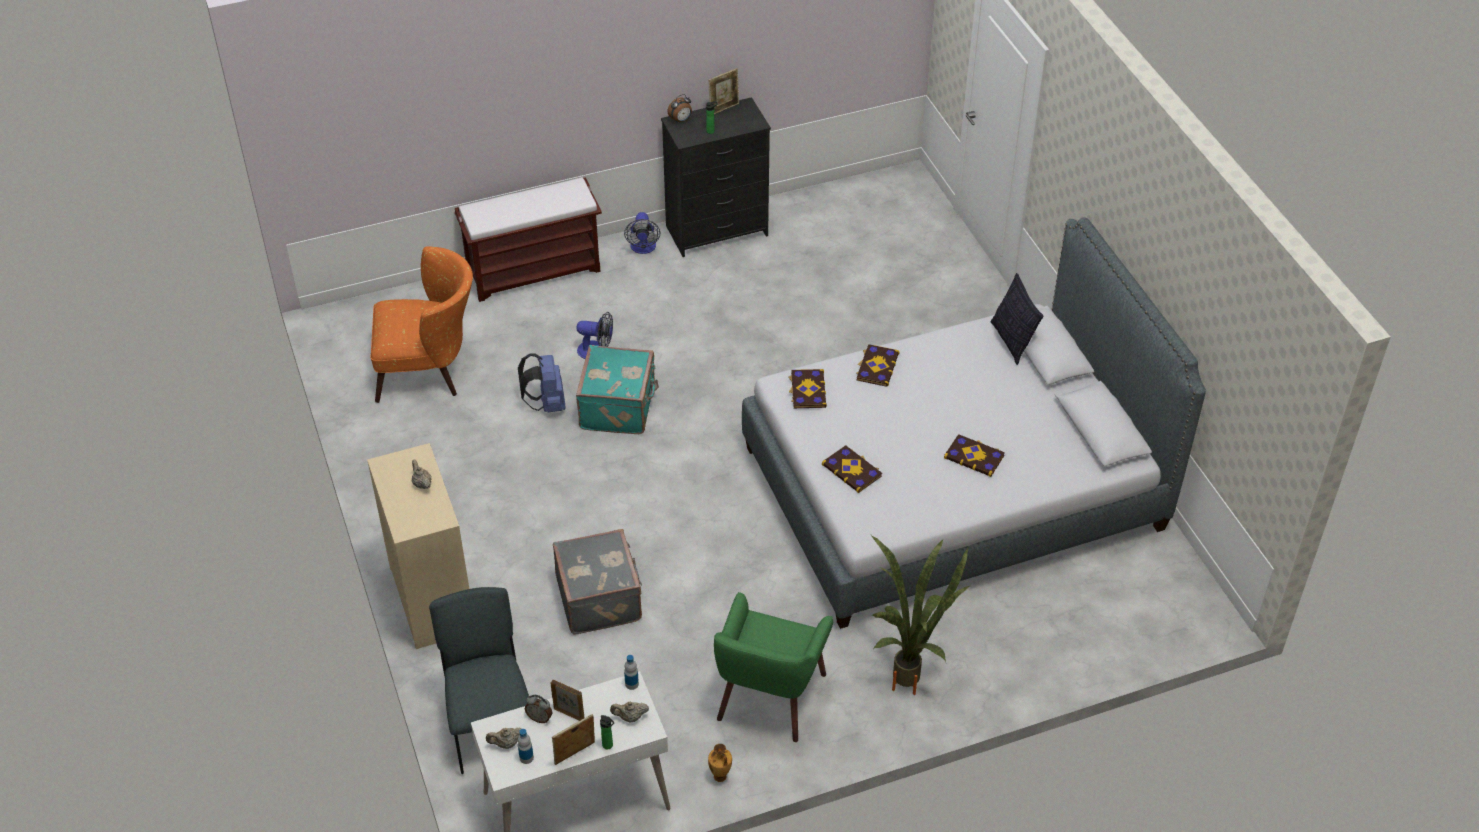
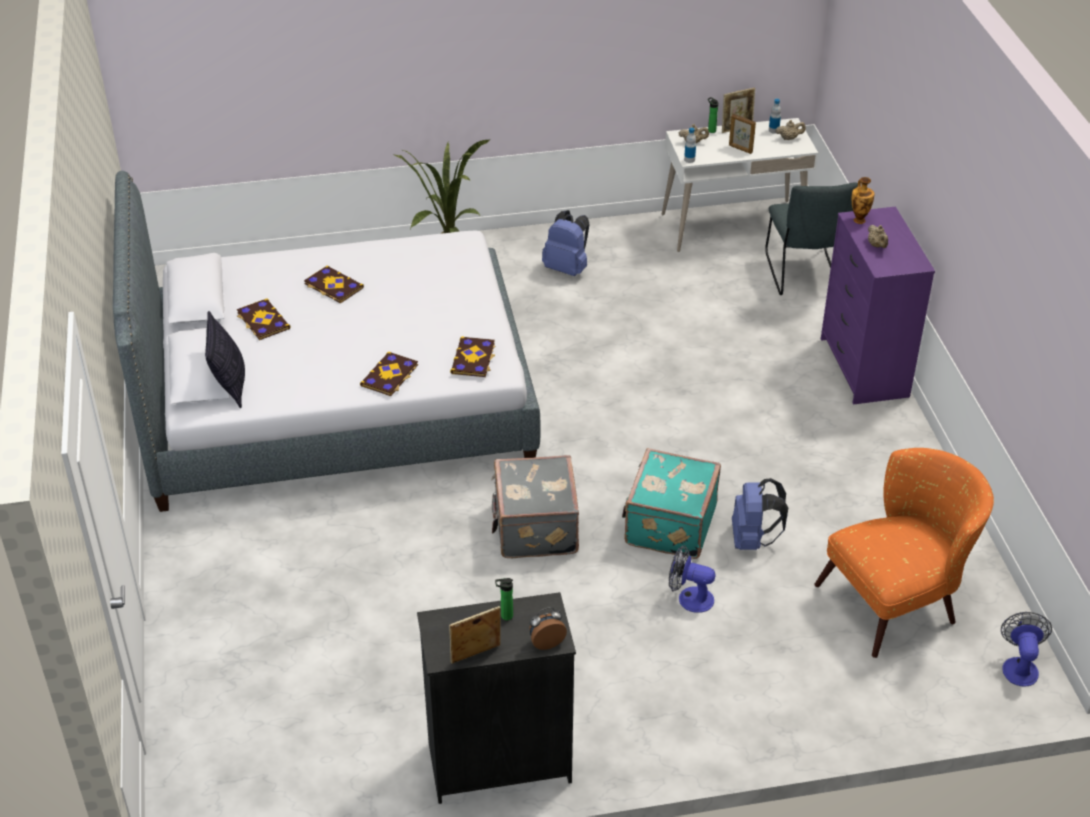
camera: 170 degrees left, 5 degrees down
(429, 369) = (898, 600): orange armchair -> orange armchair turned 150 degrees clockwise
(433, 599) = (863, 367): beige dresser -> purple dresser
(535, 271) = (767, 729): brown bench -> none
(540, 718) = (763, 149): alarm clock -> none
(600, 598) = (704, 350): grey suitcase -> grey suitcase (534, 528)
(643, 248) = (610, 746): fan -> fan (1019, 666)
(720, 777) = (619, 227): vase -> vase (859, 220)
(769, 697) = (567, 268): green armchair -> blue backpack
(852, 470) = (455, 288): book -> book (262, 321)

